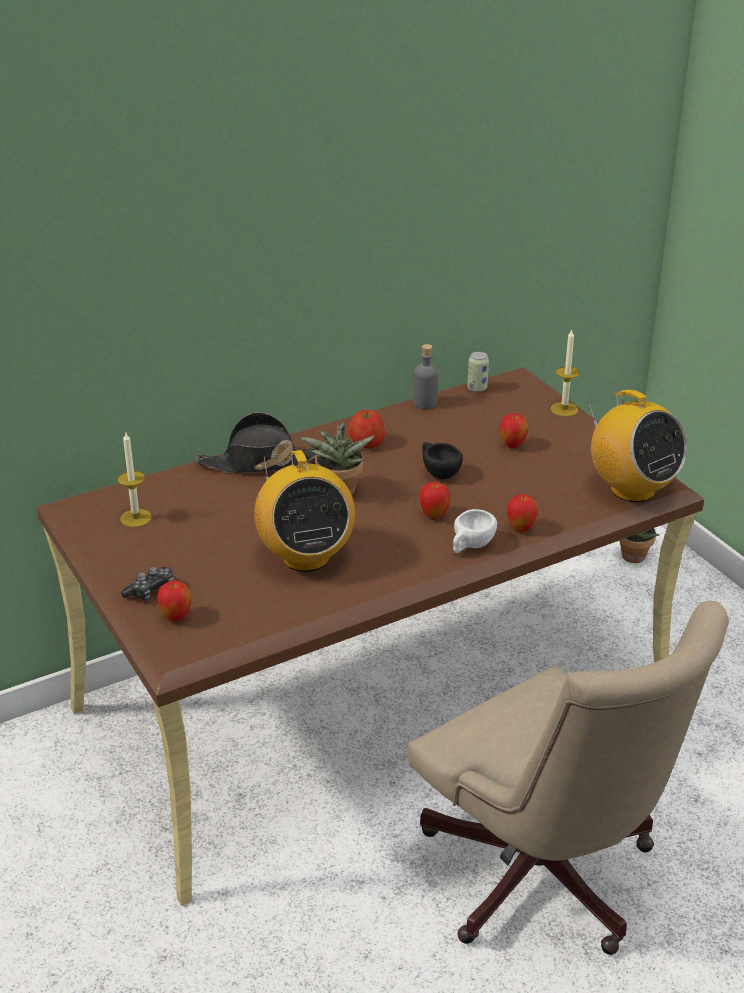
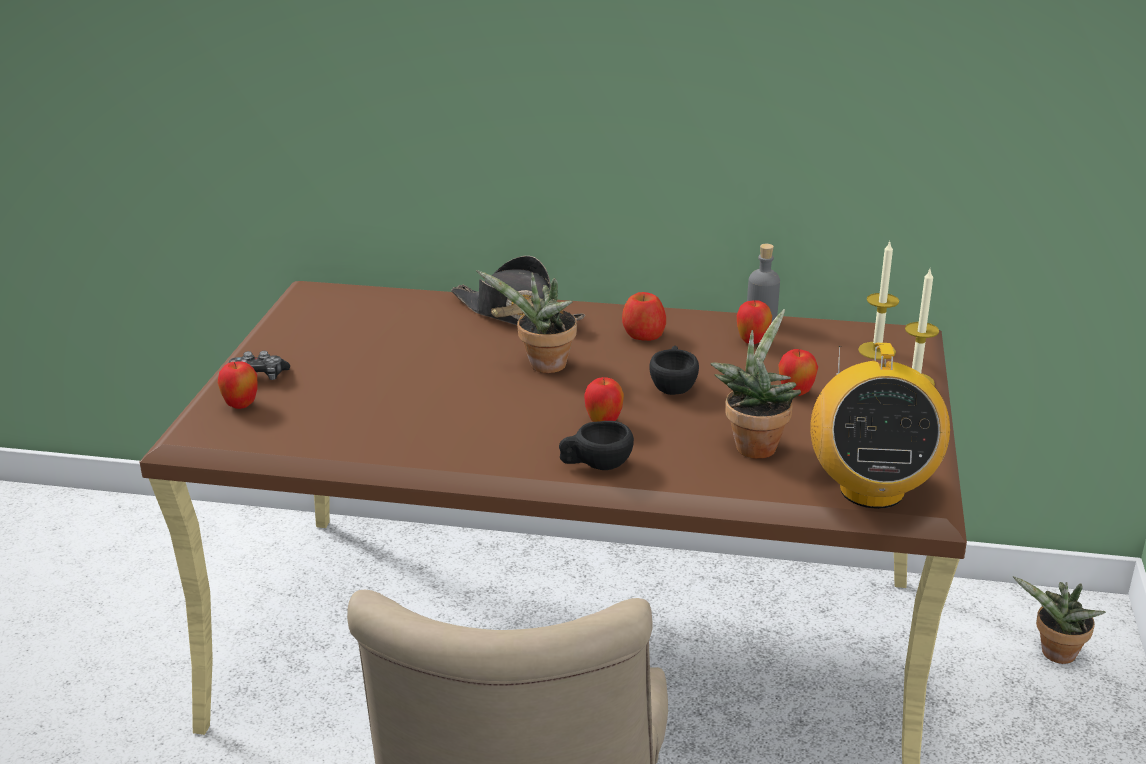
camera: 40 degrees right, 5 degrees down
(136, 518) = (340, 317): candle -> candle (877, 351)
(305, 557) = (425, 406): radio -> none
(470, 546) = (595, 465): white cup -> black cup
(477, 388) = (841, 328): can -> none
(521, 529) = (676, 473): apple -> apple (752, 342)
(536, 490) = (754, 444): none -> potted plant

